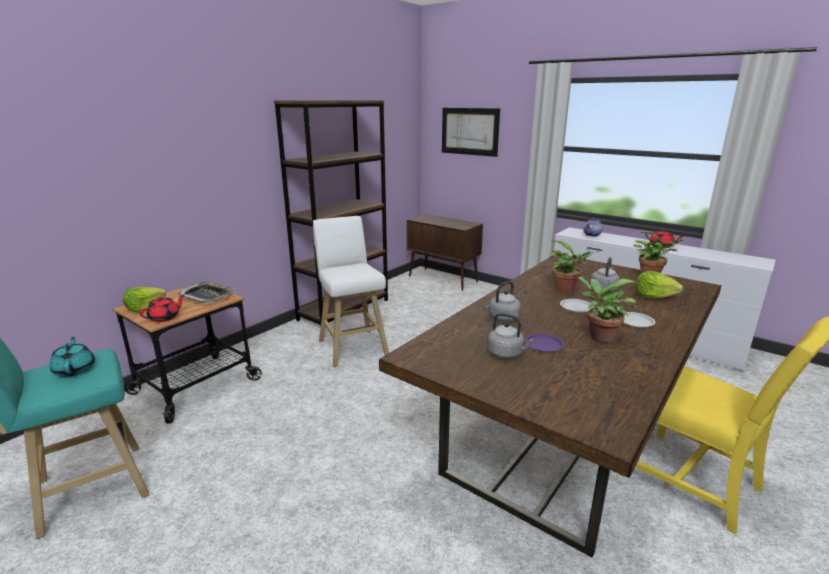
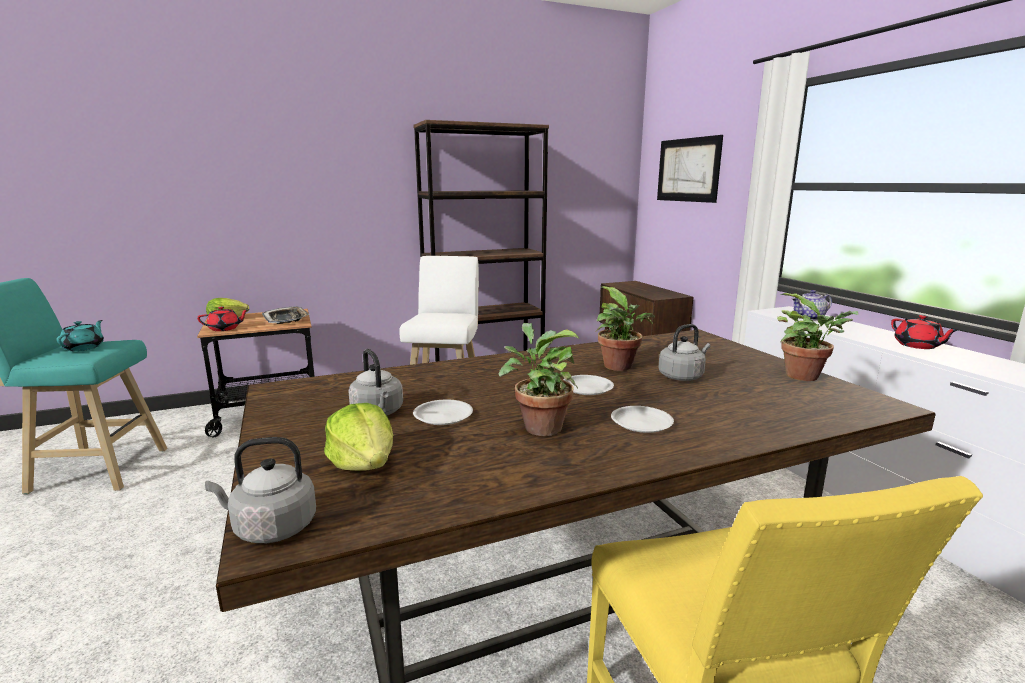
camera: 30 degrees right, 5 degrees down
(502, 318) = (461, 378): grey kettle -> grey kettle (271, 528)
(544, 345) = (443, 416): purple plate -> white plate
(654, 296) = (752, 400): lettuce -> lettuce (364, 463)

